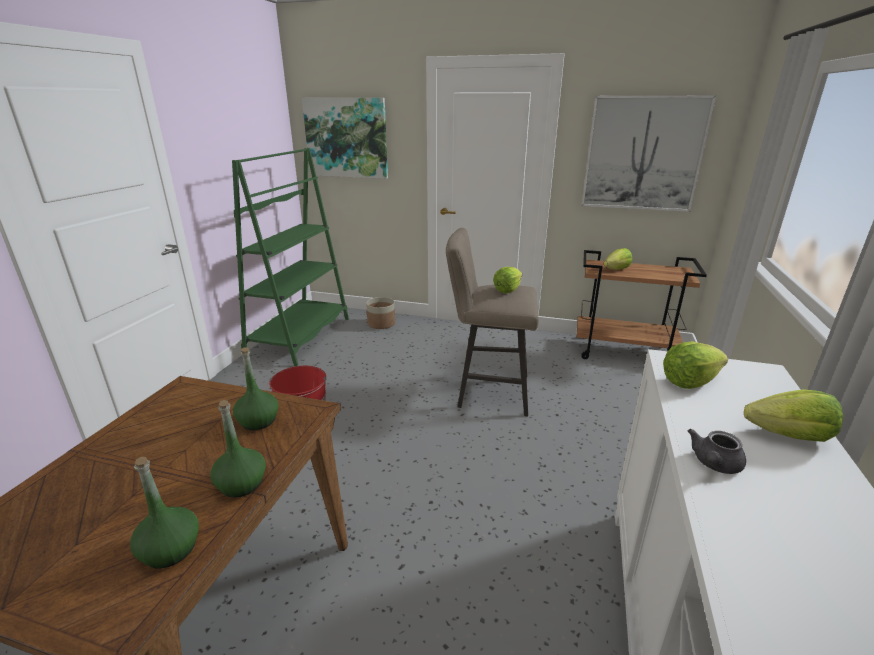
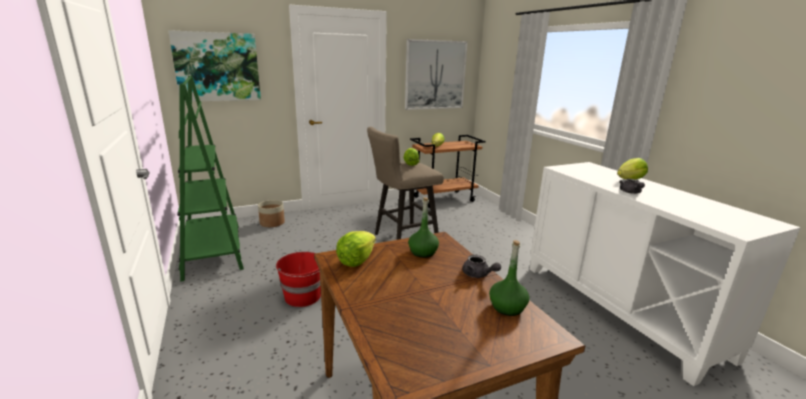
camera: 40 degrees left, 5 degrees down
(242, 484) = (478, 275): green bottle -> grey teapot
(689, 381) = (577, 173): lettuce -> lettuce (356, 260)

